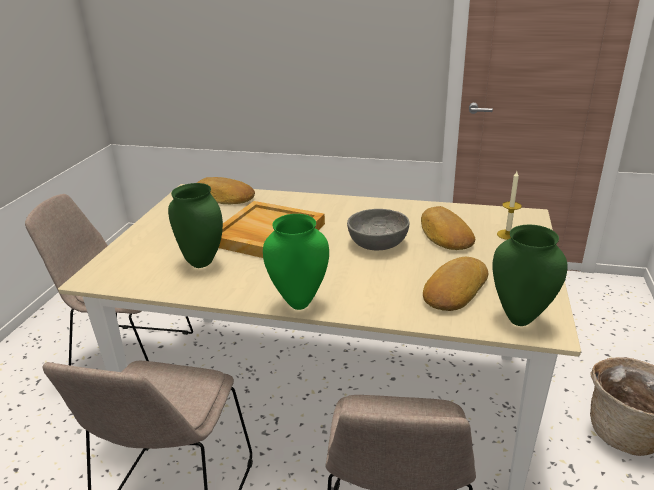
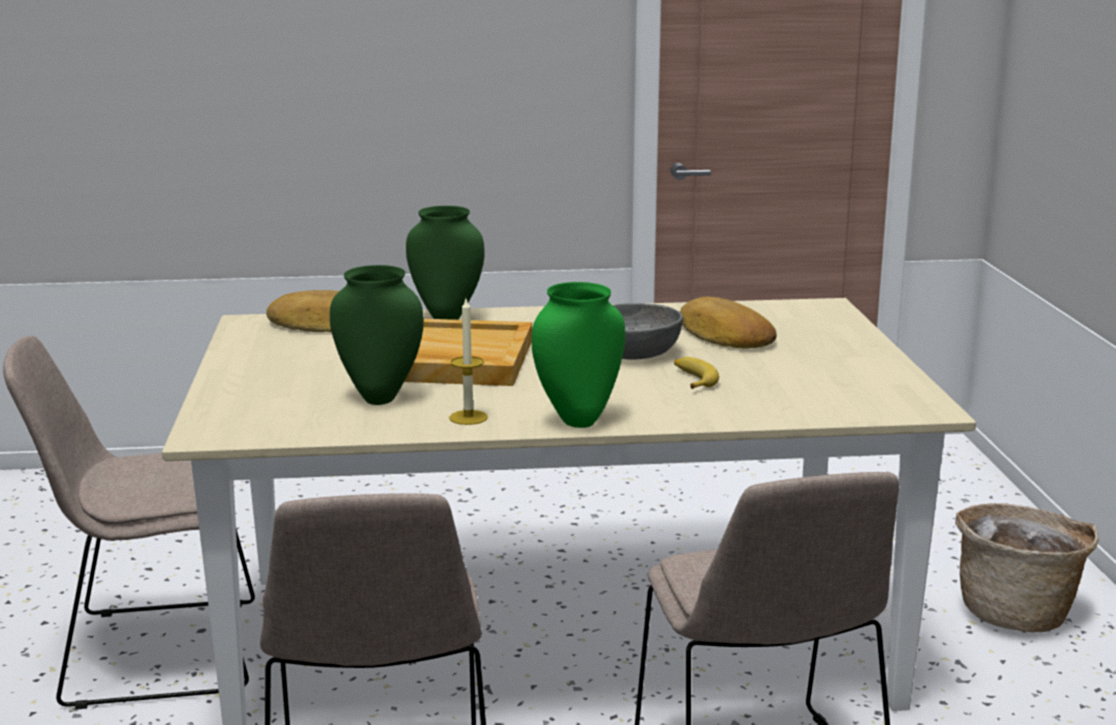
camera: 20 degrees left, 10 degrees down
(398, 274) = (692, 380): none -> banana
(453, 289) = (781, 386): bread -> none
(507, 234) = (812, 327): candle -> candle (468, 417)
(519, 319) = (886, 403): green vase -> green vase (446, 319)

